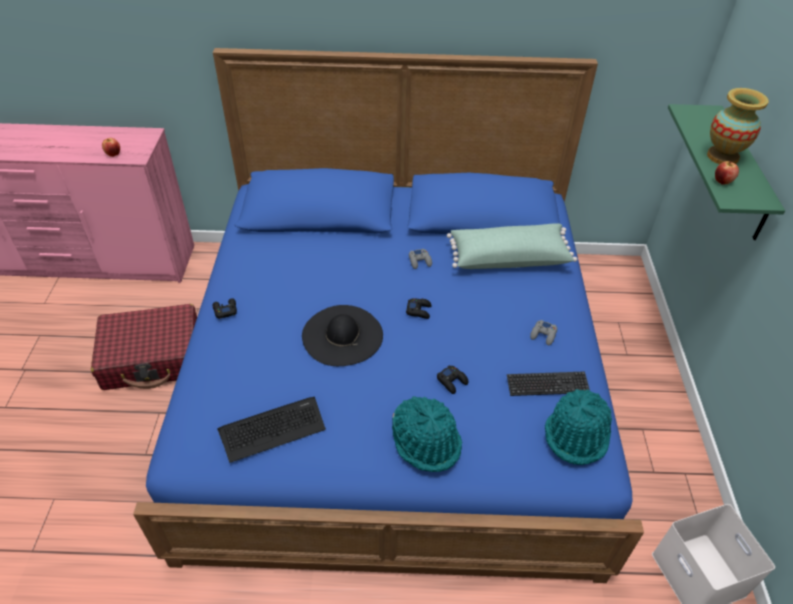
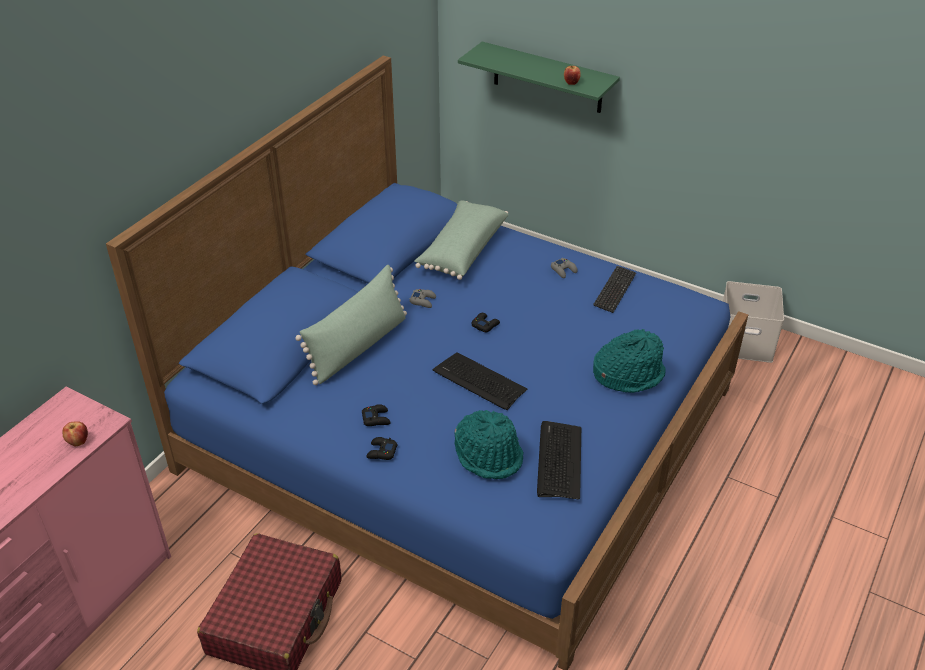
camera: 60 degrees left, 5 degrees down
(336, 248) = (358, 346): none -> green pillow
(342, 335) = (479, 381): black hat -> keyboard
(452, 381) = (578, 337): black game controller -> black game controller (376, 418)
(577, 434) = (668, 297): turquoise hat -> turquoise hat (489, 455)
(722, 157) = (544, 70): vase -> none

